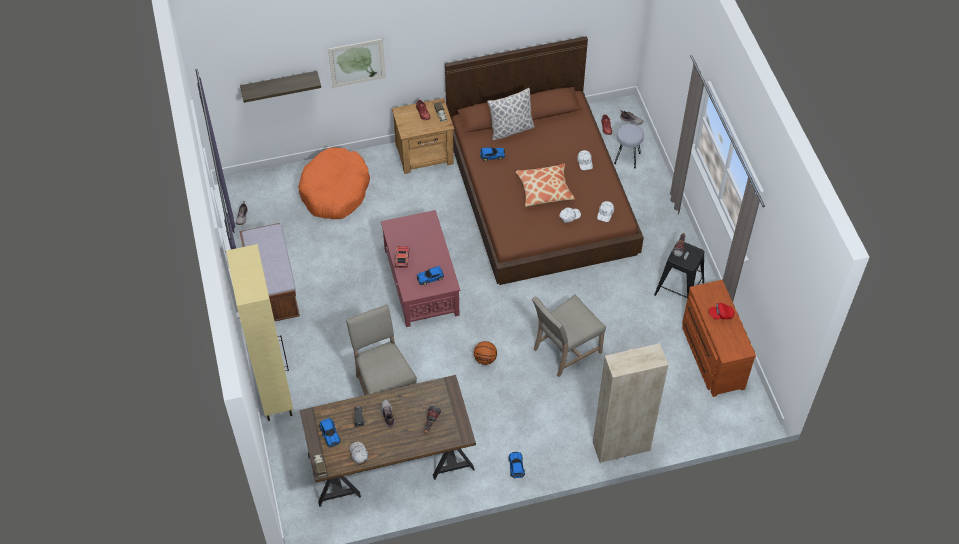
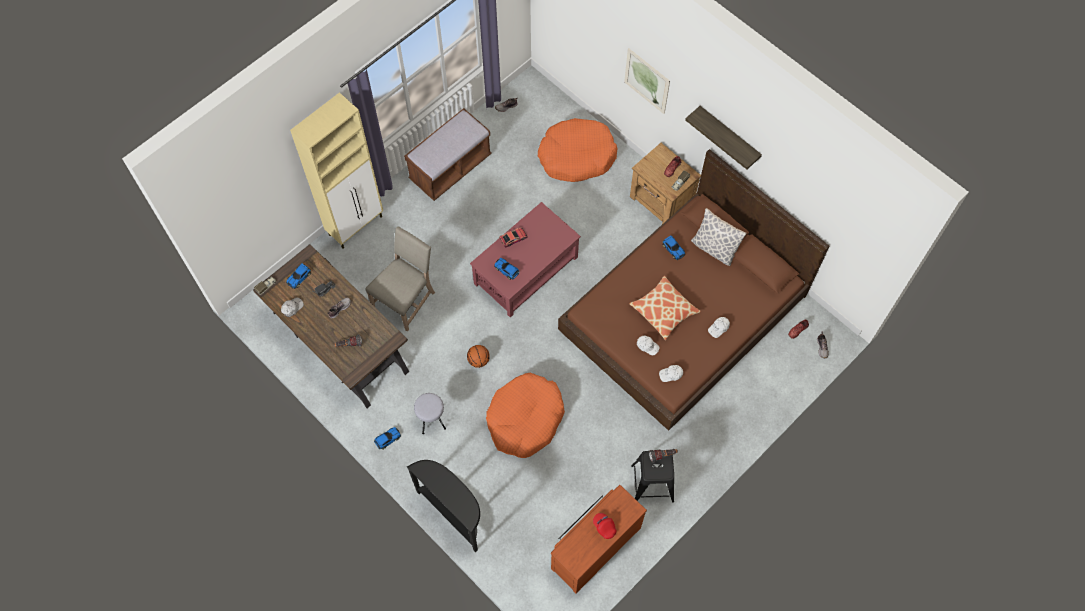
camera: 60 degrees right, 10 degrees up
(280, 85) = (588, 42): shelf -> shelf (729, 136)
(564, 350) = (525, 419): beige chair -> orange dog bed
(621, 446) = (454, 514): beige cabinet -> black console table
(627, 158) = (774, 365): grey stool -> grey stool (432, 420)

